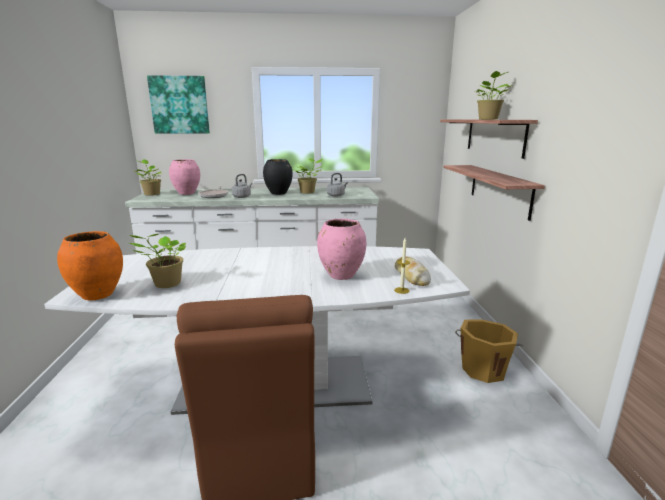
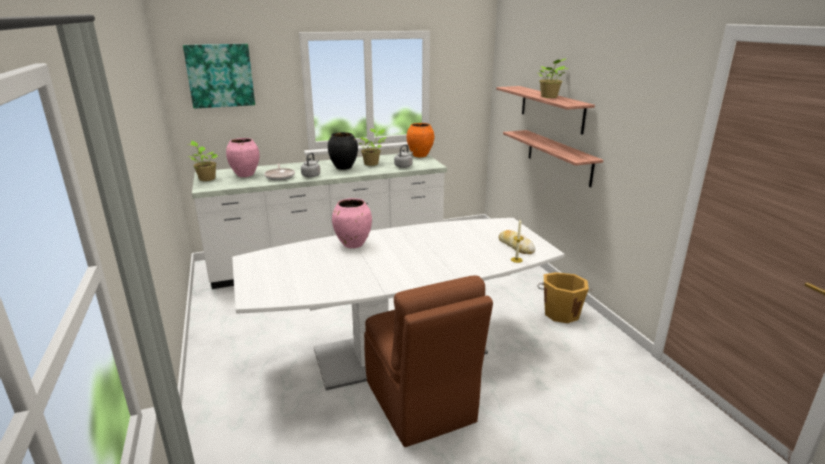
camera: 15 degrees left, 5 degrees up
(98, 295) = (274, 295): orange vase -> orange vase (419, 155)
(166, 284) = (322, 278): potted plant -> none
(341, 275) = (461, 252): pink vase -> pink vase (353, 244)

